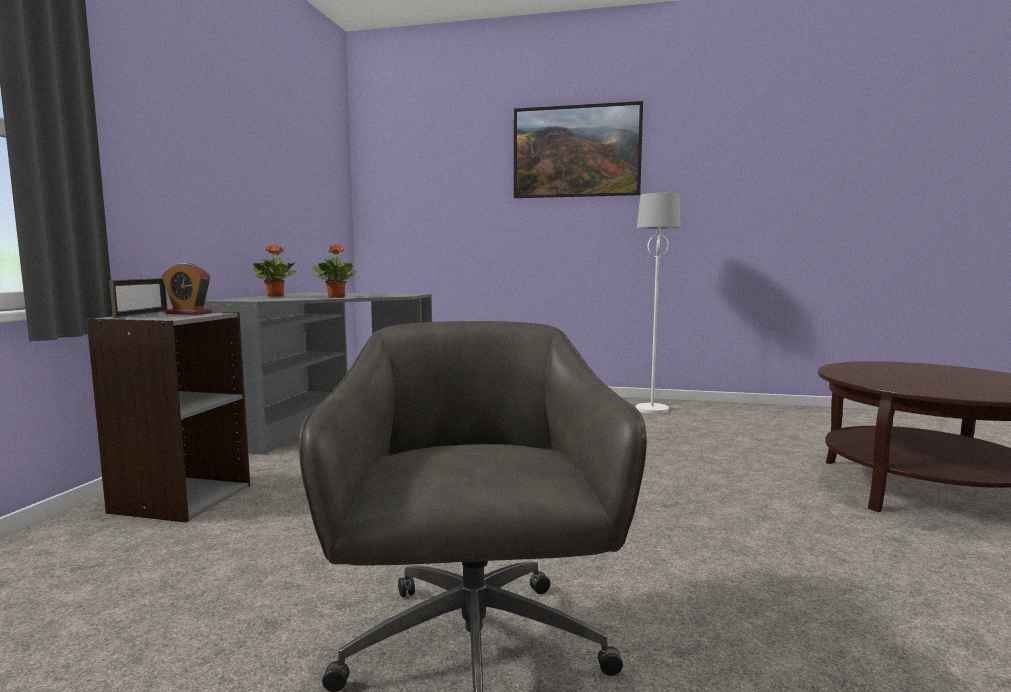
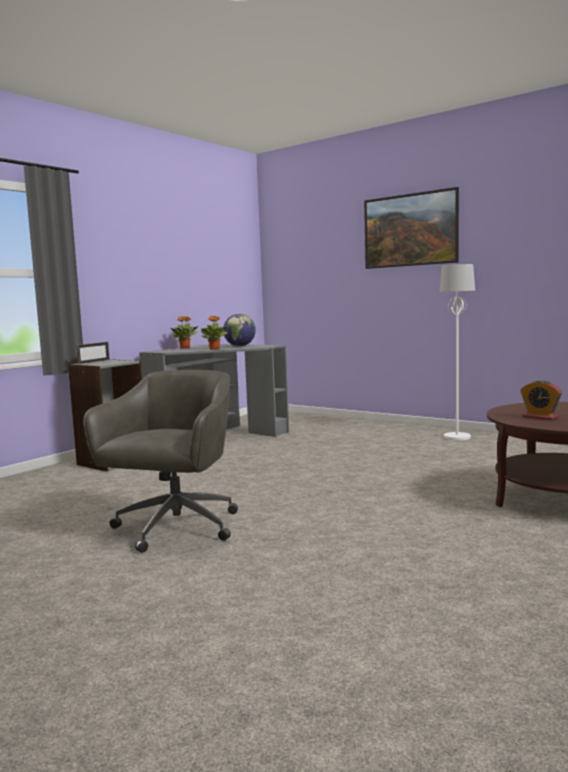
camera: 25 degrees right, 0 degrees up
(188, 313) = (116, 361): alarm clock -> alarm clock (540, 417)
(364, 294) = (240, 346): none -> globe

